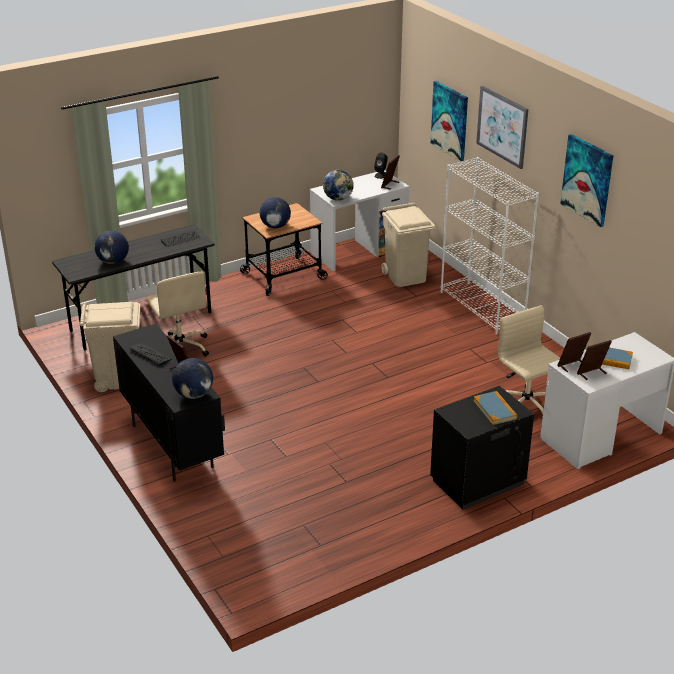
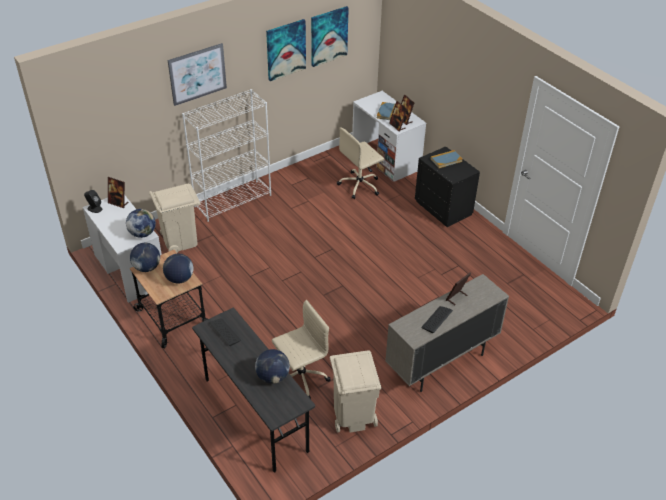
camera: 95 degrees left, 10 degrees up
(172, 446) = (441, 363): black cabinet -> beige cabinet
(194, 395) = (484, 287): globe -> globe (147, 267)
(450, 120) = (134, 113): picture -> picture (328, 36)

